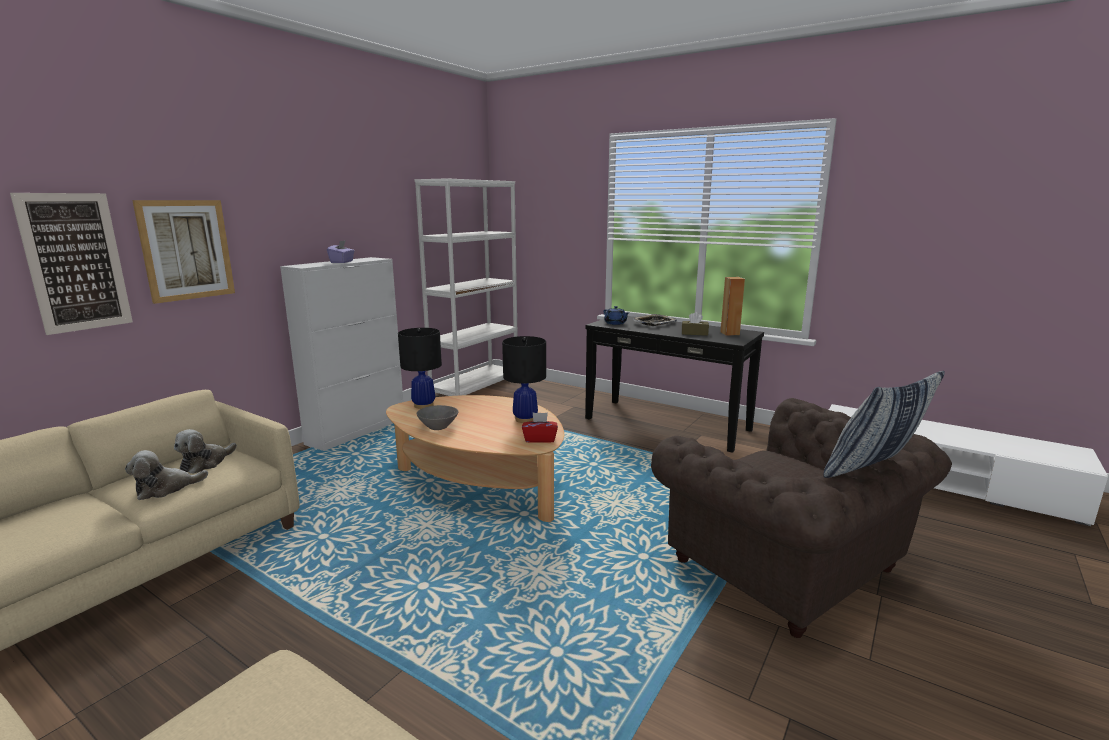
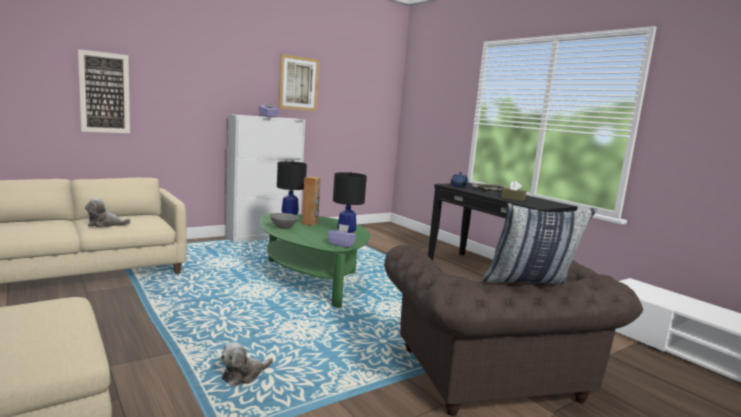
camera: 20 degrees right, 5 degrees down
(186, 250) = (170, 95): picture -> picture (298, 83)
(205, 463) = (137, 219): plush toy -> plush toy (243, 375)
(475, 387) = (365, 228): white bookcase -> none
(480, 486) = (311, 279): beige coffee table -> green coffee table
(540, 439) = (341, 244): red tissue box -> purple tissue box
(730, 333) = (544, 202): brown speaker -> brown speaker (310, 223)

